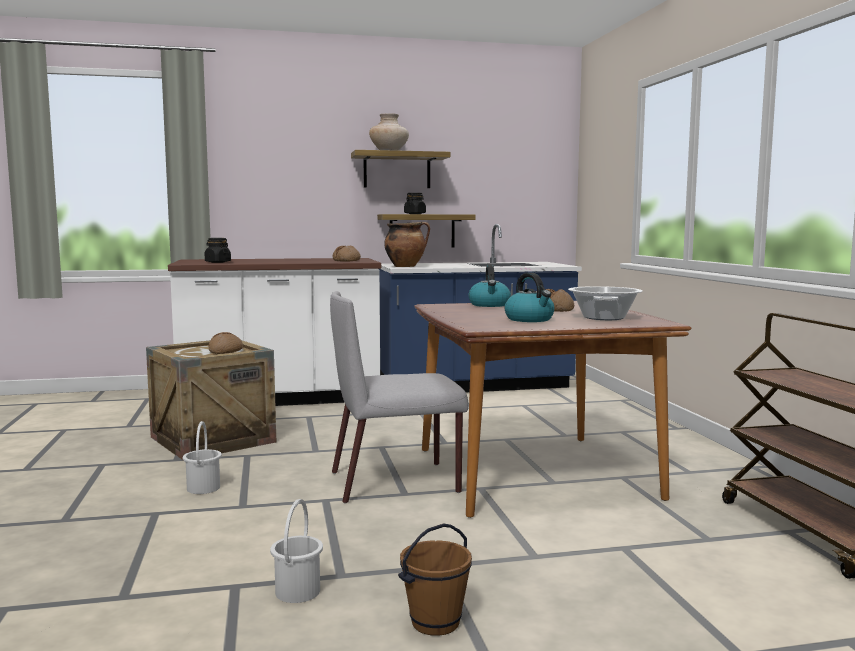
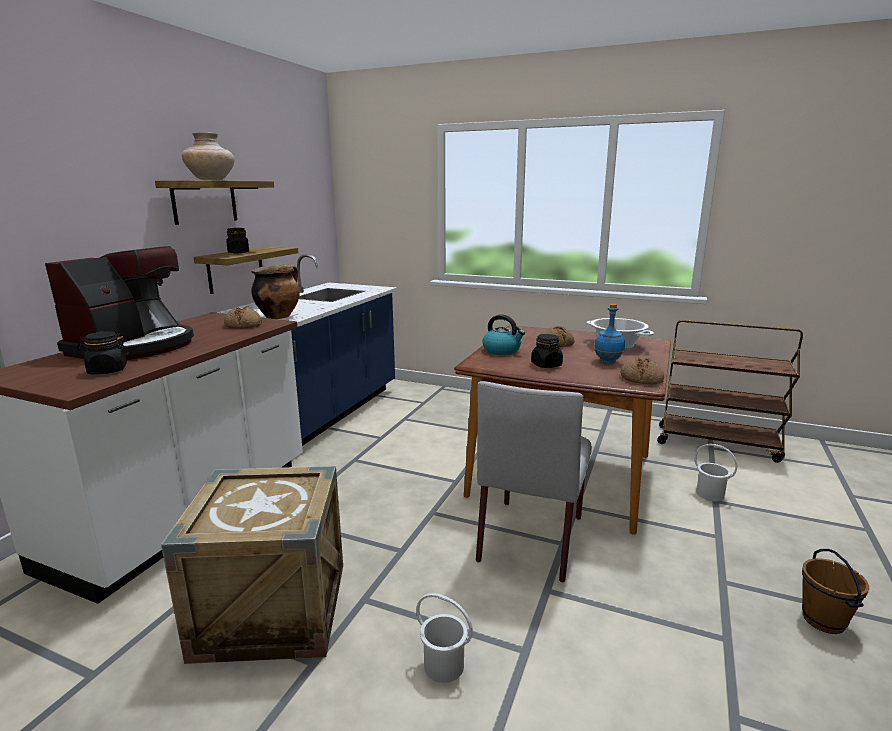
camera: 55 degrees left, 10 degrees up
(225, 351) = (281, 493): bread -> bread (641, 379)
(265, 260) = (134, 347): none -> coffee machine
(297, 591) = (756, 677): white bucket -> white bucket (710, 494)
(473, 312) = (546, 365): none -> black jar
(530, 319) = (607, 362): kettle -> blue bottle

